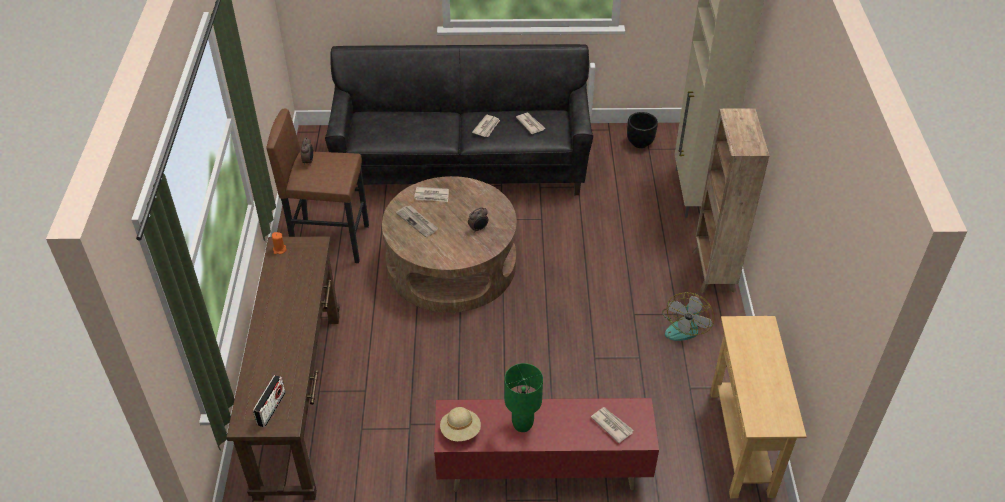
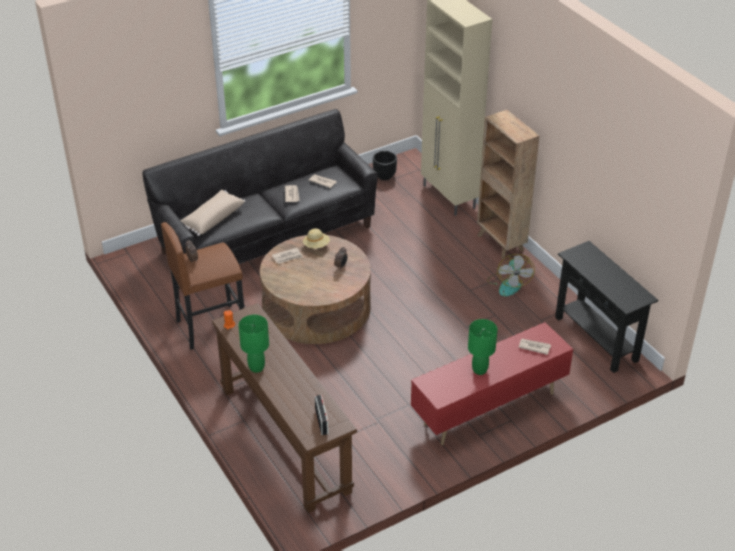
camera: 30 degrees left, 5 degrees down
(263, 311) = (256, 367): none -> green table lamp
(385, 124) = (212, 219): none -> beige pillow
(417, 222) = (293, 278): newspaper -> none
(460, 431) = (443, 390): beige hat -> beige hat (316, 245)
(741, 442) = (596, 339): beige console table -> black console table

